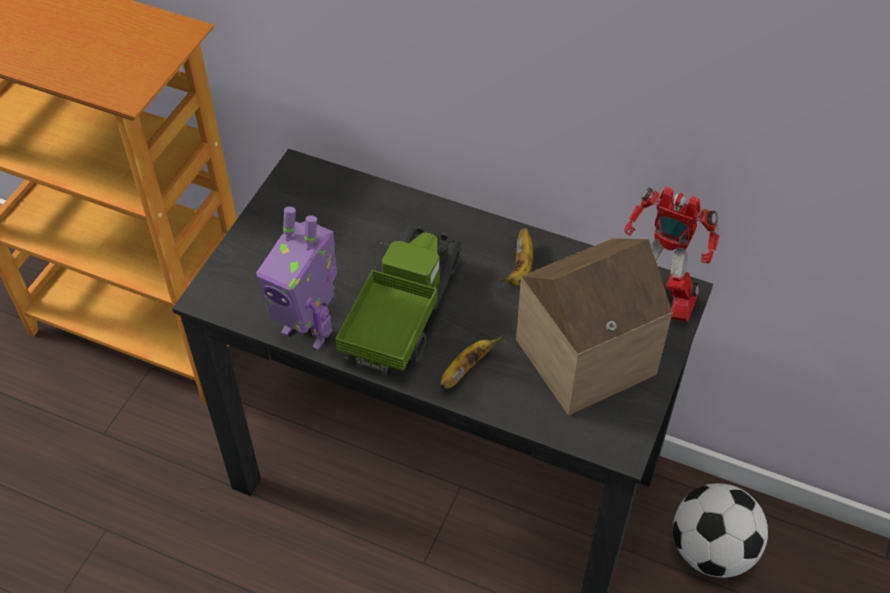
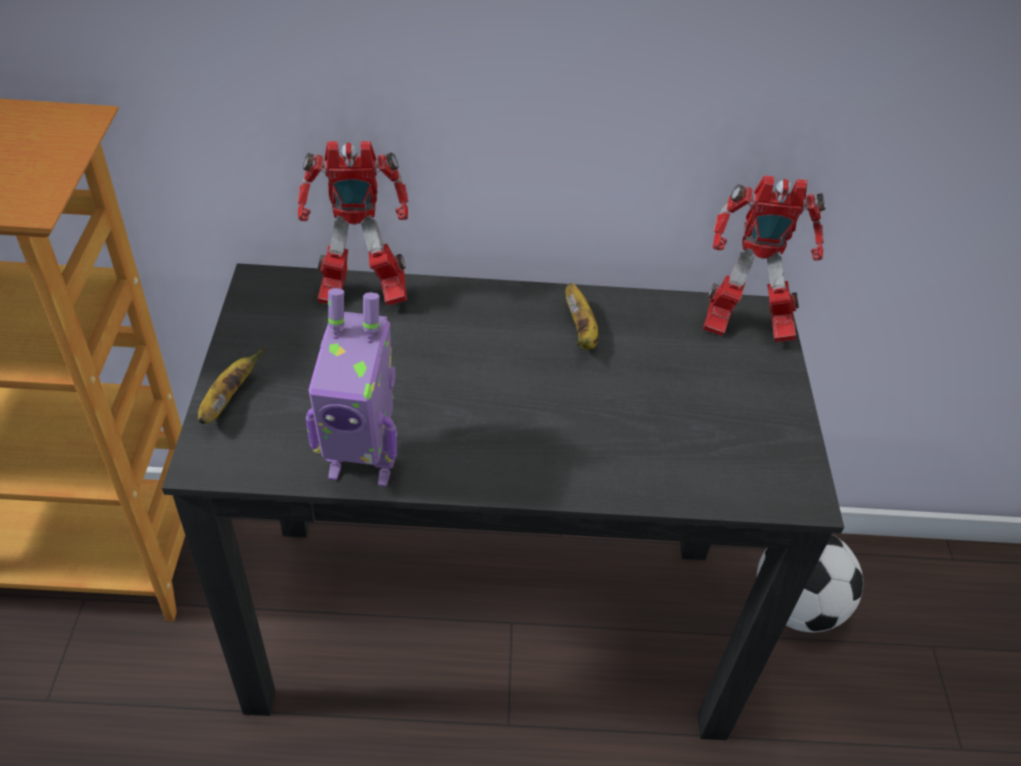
camera: 25 degrees left, 5 degrees down
(365, 196) = (359, 295): none -> toy robot
(403, 314) = (472, 415): toy truck -> none
(465, 369) = (580, 459): banana -> banana (227, 400)
(580, 352) = (697, 404): toy house -> none

